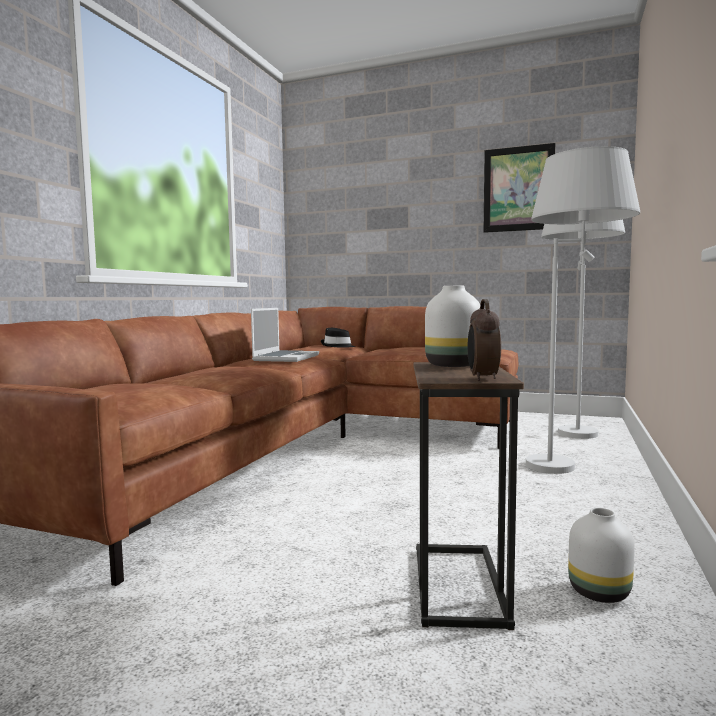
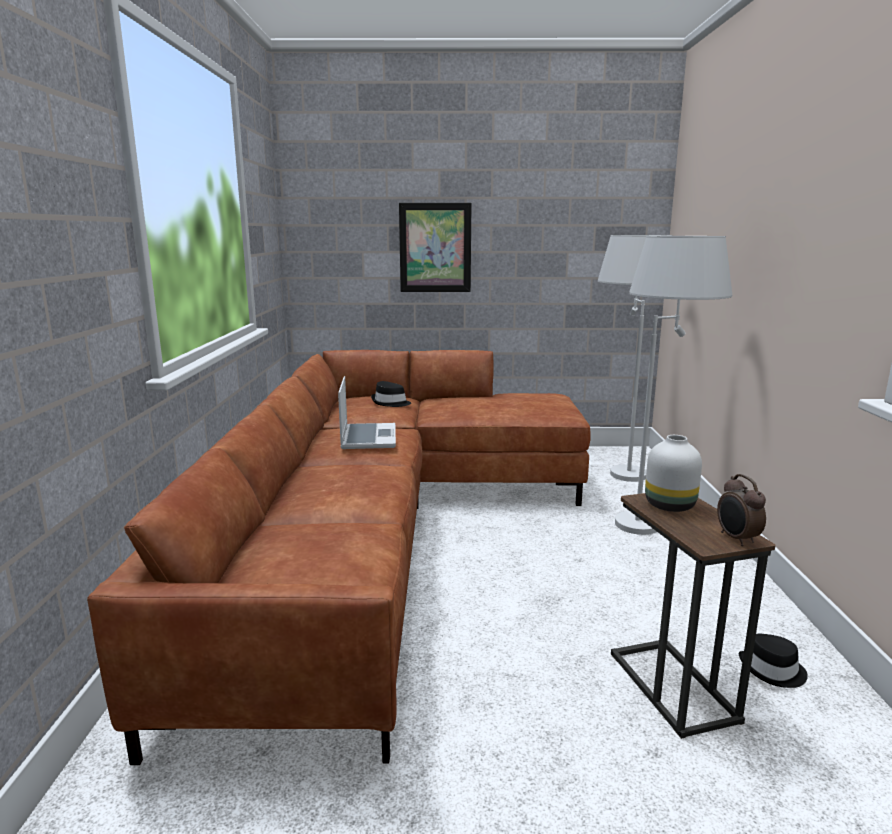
camera: 20 degrees left, 10 degrees up
(518, 189) = (561, 217): picture -> picture (435, 248)
(600, 593) = (773, 671): white vase -> black hat

